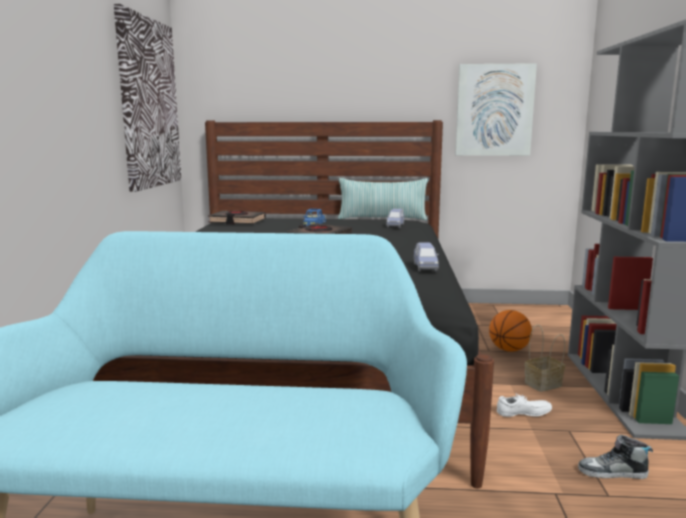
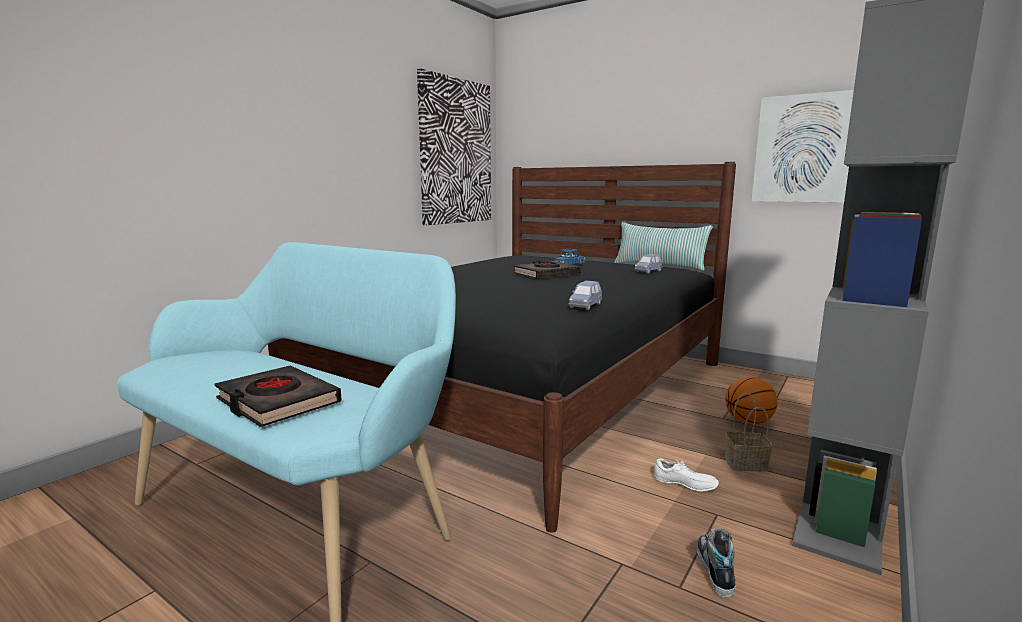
camera: 30 degrees right, 0 degrees up
(237, 221) = (514, 257): black book -> black book (277, 402)
(612, 473) = (714, 569): shoe -> shoe turned 60 degrees clockwise

